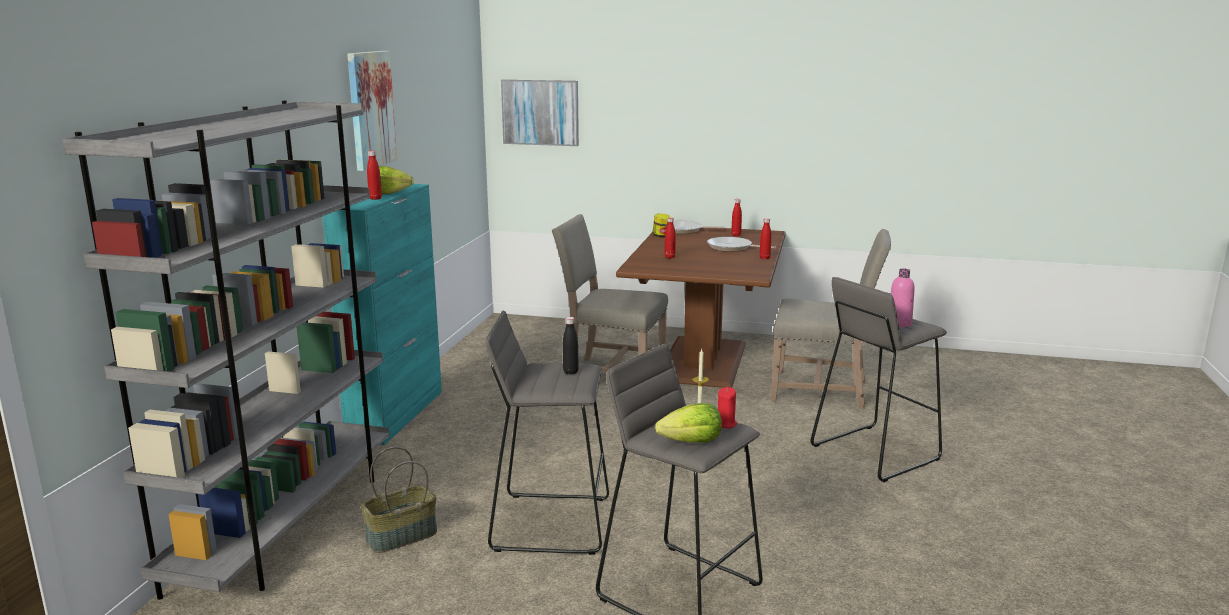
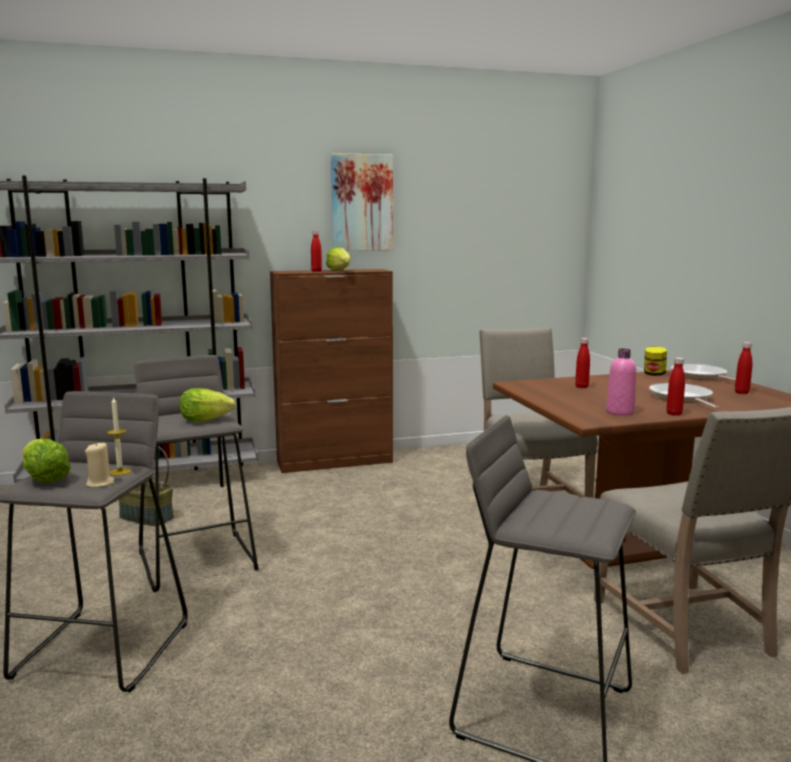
camera: 60 degrees right, 5 degrees down
(396, 414) = (335, 462): turquoise cabinet -> brown cabinet
(540, 112) = (623, 229): picture -> none
(570, 372) = (205, 420): black bottle -> lettuce
(725, 424) = (100, 483): red candle -> beige candle
(899, 323) = (566, 517): pink bottle -> pink bottle (620, 412)

